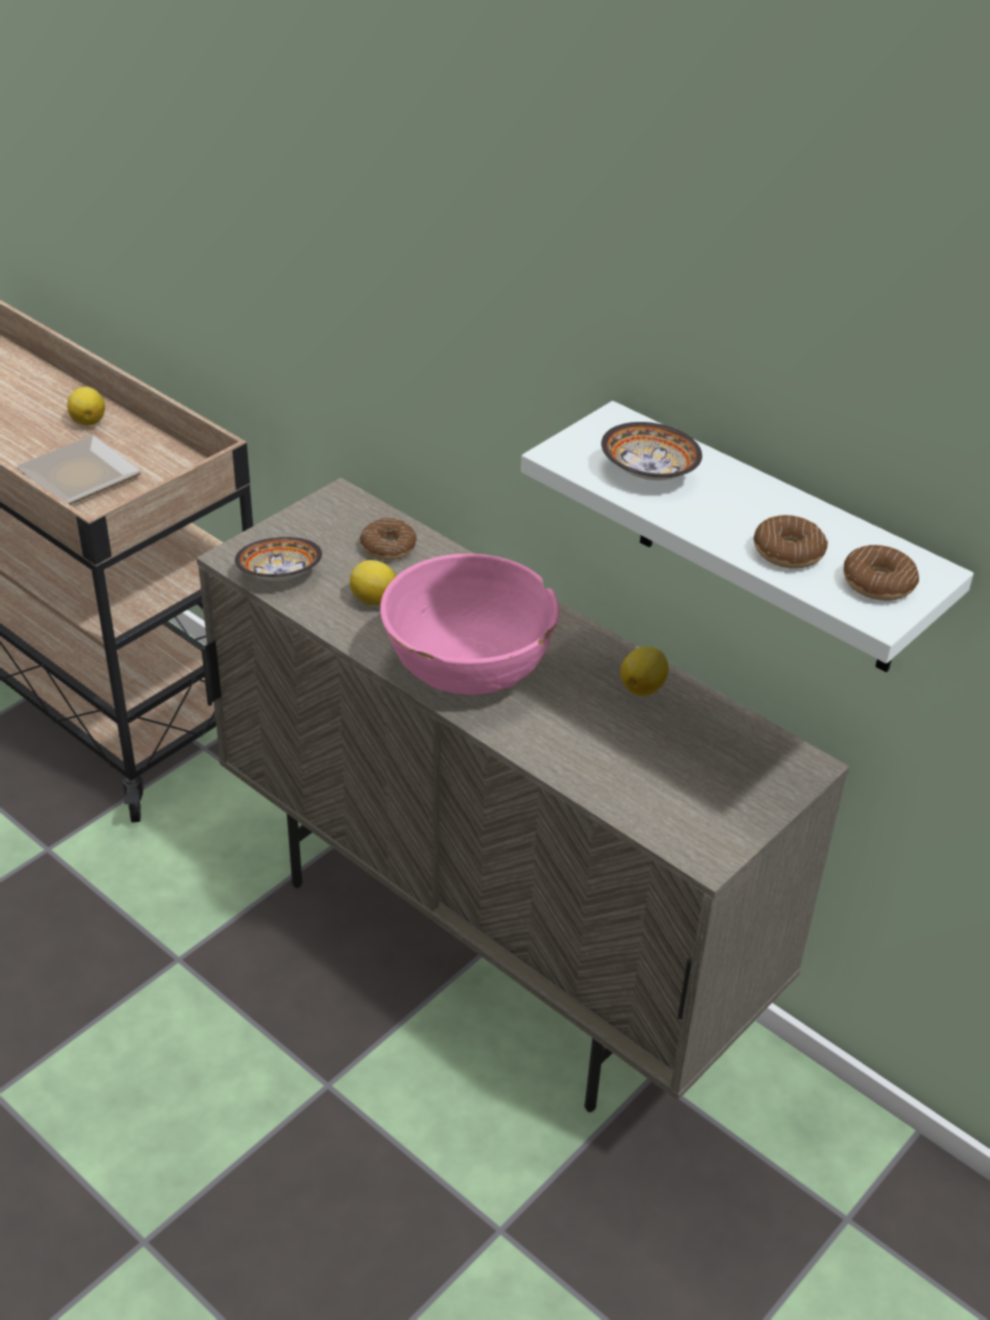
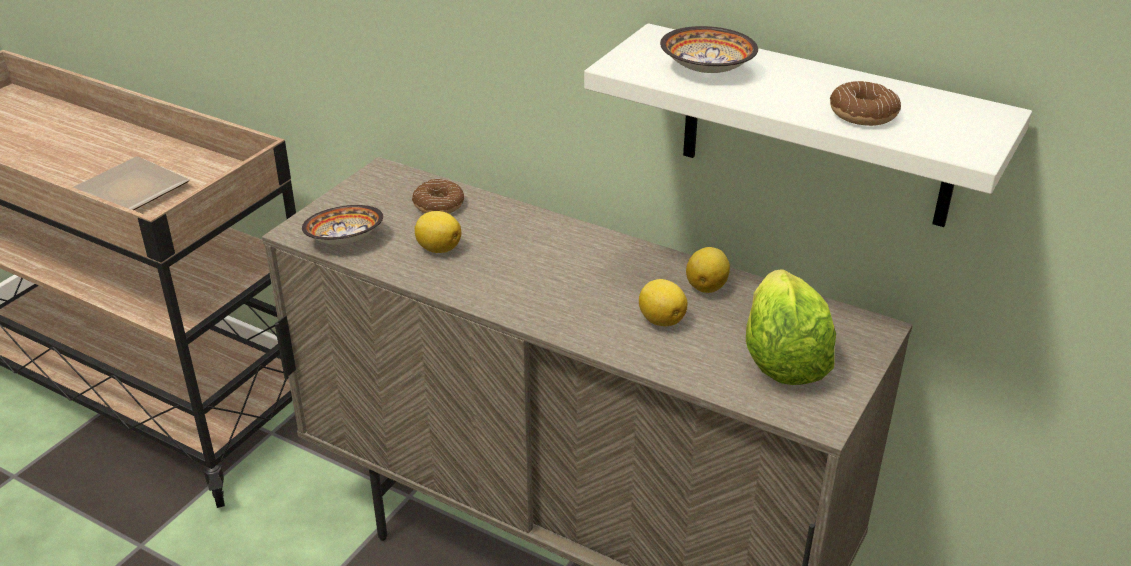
camera: 10 degrees left, 5 degrees down
(88, 421) = (130, 147): lemon -> lemon (661, 319)
(468, 666) = (543, 291): pink bowl -> none
(692, 782) = (782, 358): none -> lettuce
(878, 583) = (956, 128): donut -> none

